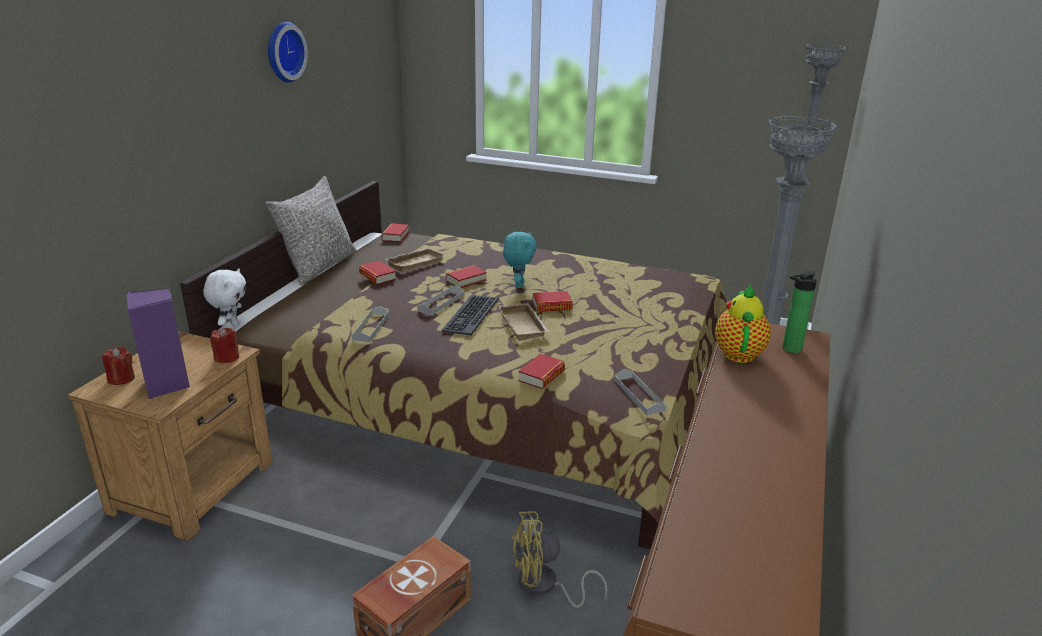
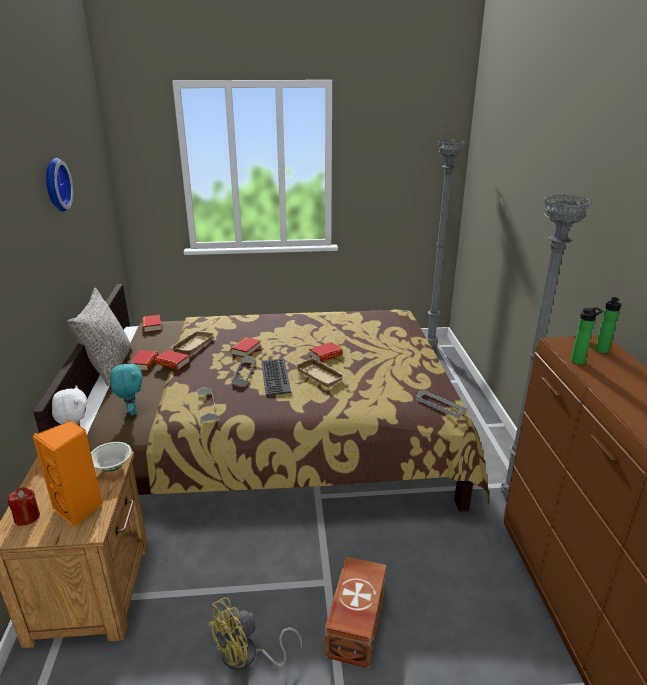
camera: 25 degrees left, 0 degrees up
(167, 385) = (79, 509): purple speaker -> orange speaker
(227, 358) = (112, 467): red candle -> white bowl
(518, 285) = (287, 345): turquoise plush toy -> turquoise plush toy (131, 411)
(541, 376) = (367, 410): book -> book (144, 363)
(544, 586) = (424, 563): yellow fan -> yellow fan (247, 657)
(738, 352) = (579, 361): teapot -> bottle

